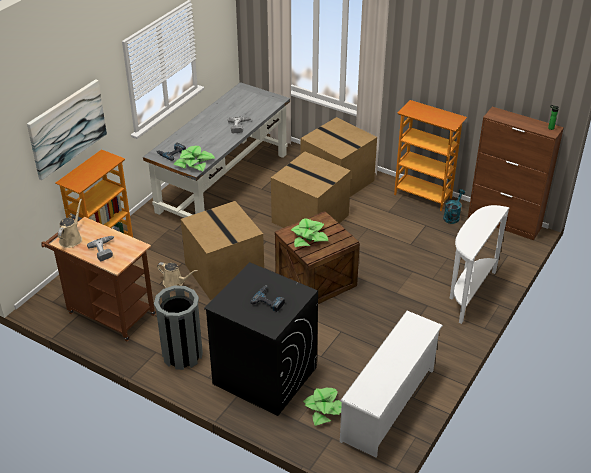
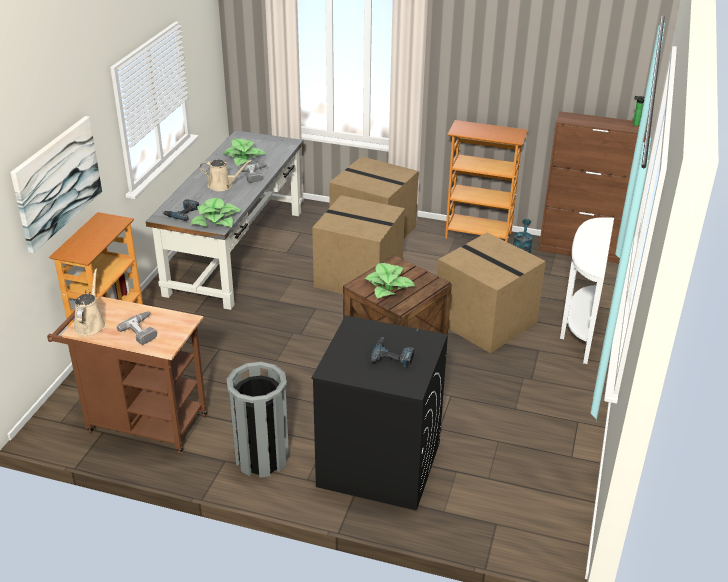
camera: 15 degrees left, 5 degrees down
(175, 283) = (219, 373): beige watering can -> beige watering can (222, 185)
(225, 272) = (279, 351): cardboard box -> cardboard box (487, 321)
(324, 409) = (471, 490): potted plant -> potted plant (244, 157)
(389, 405) = (548, 471): white shoe rack -> none

